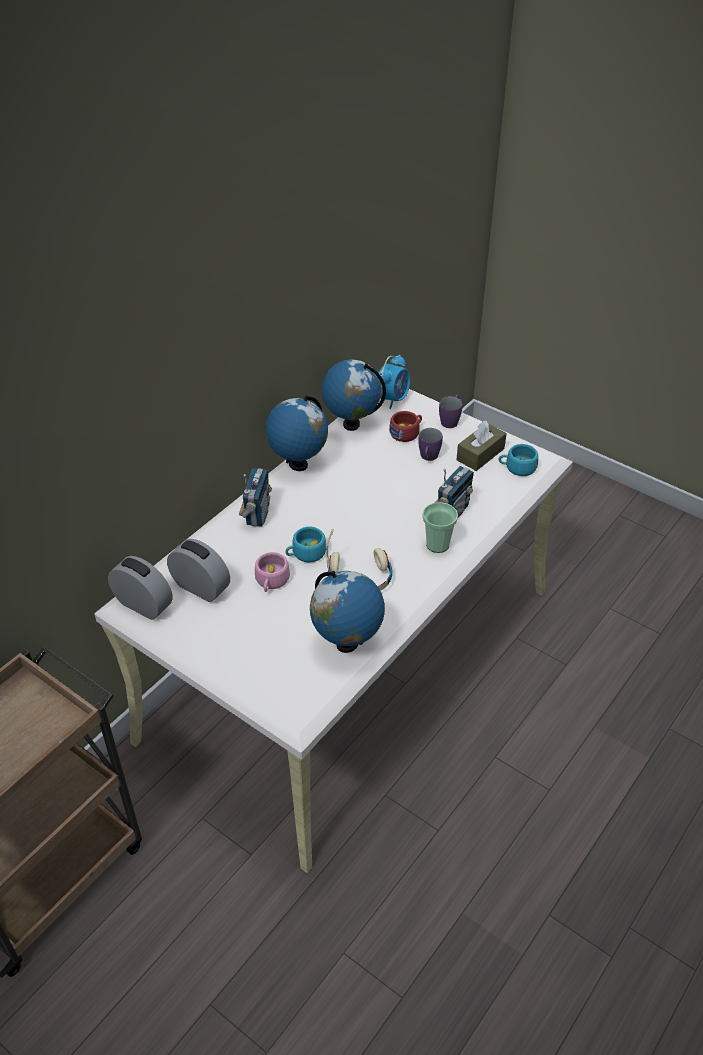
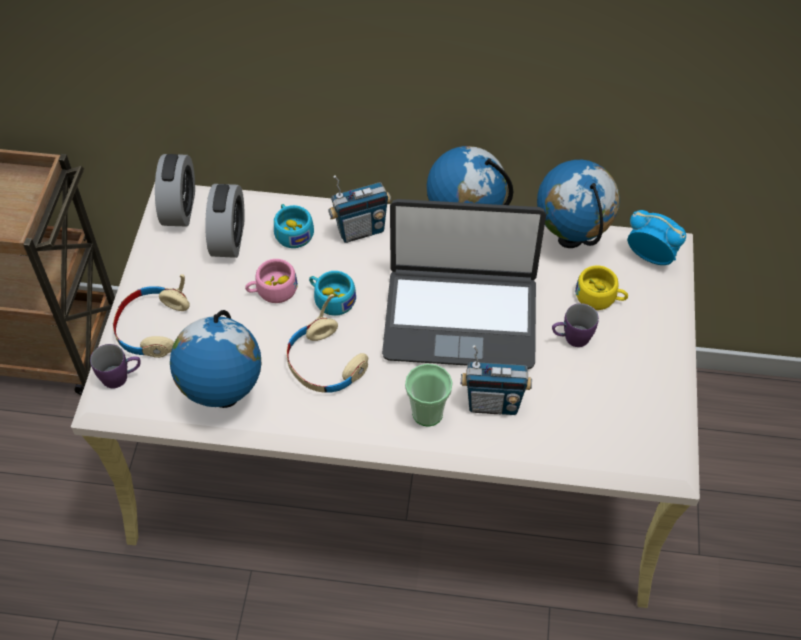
camera: 60 degrees right, 10 degrees up
(248, 663) = (151, 327): none -> beige headphones
(373, 498) = (460, 317): none -> laptop
(393, 399) = (651, 256): alarm clock -> alarm clock turned 150 degrees counterclockwise
(407, 432) = (600, 297): red cup -> yellow cup
(450, 420) = (660, 330): purple mug -> purple mug (121, 377)
(480, 454) = (620, 389): brown tissue box -> none
(517, 467) = (627, 438): turquoise cup -> turquoise cup (292, 231)

